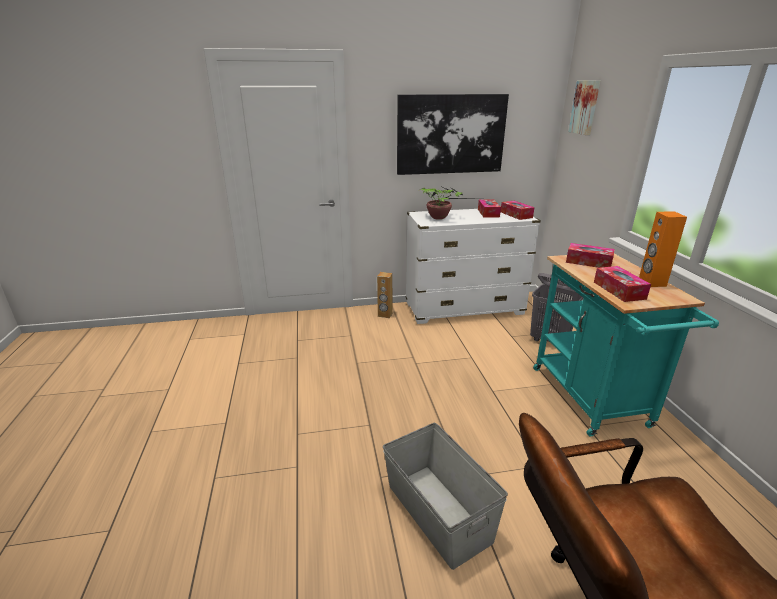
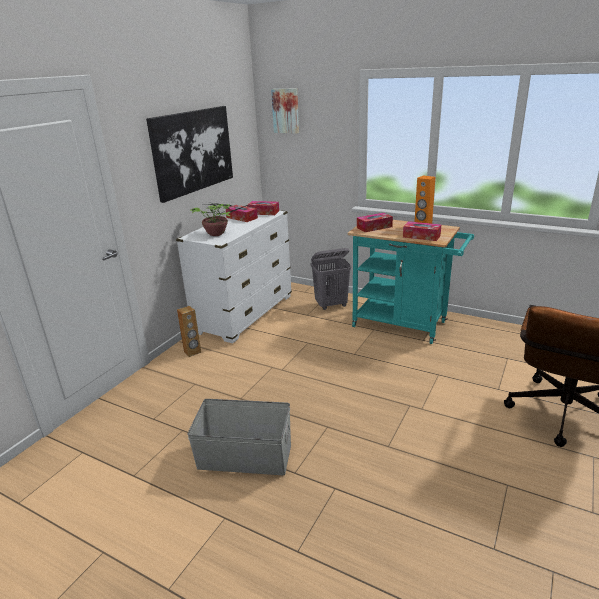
camera: 50 degrees left, 0 degrees up
(438, 511) = (441, 434): grey storage box -> grey storage box (244, 456)

